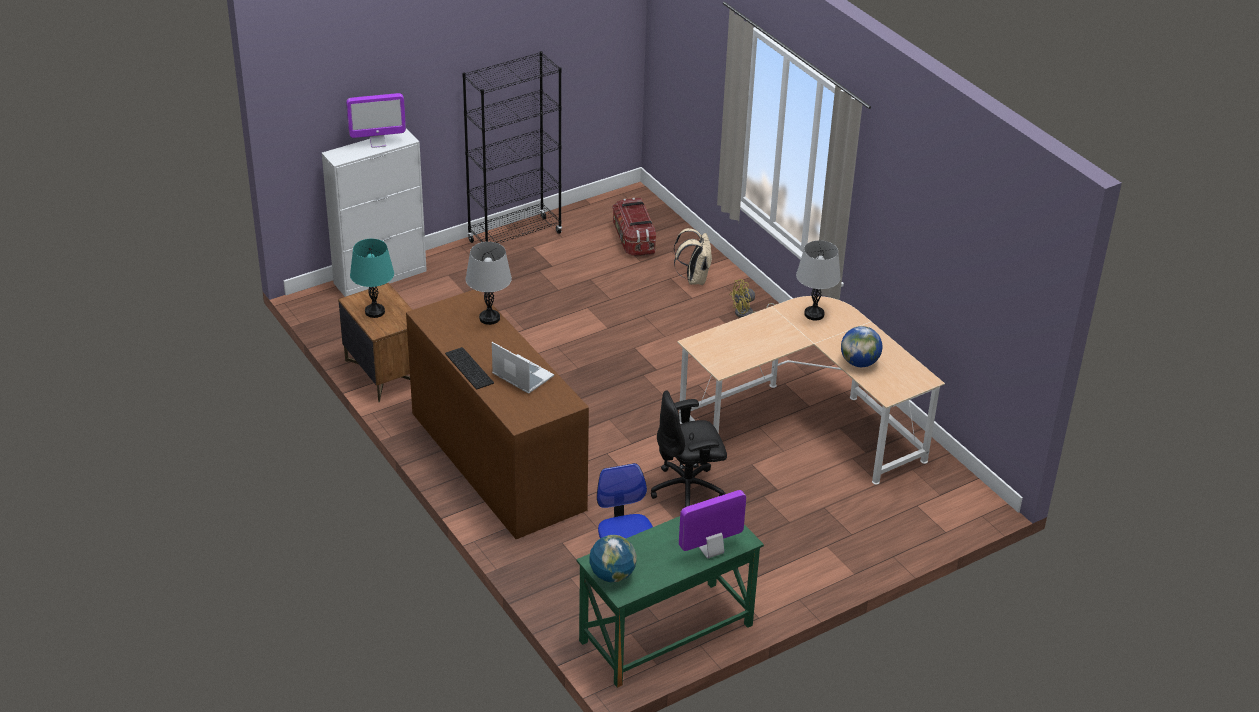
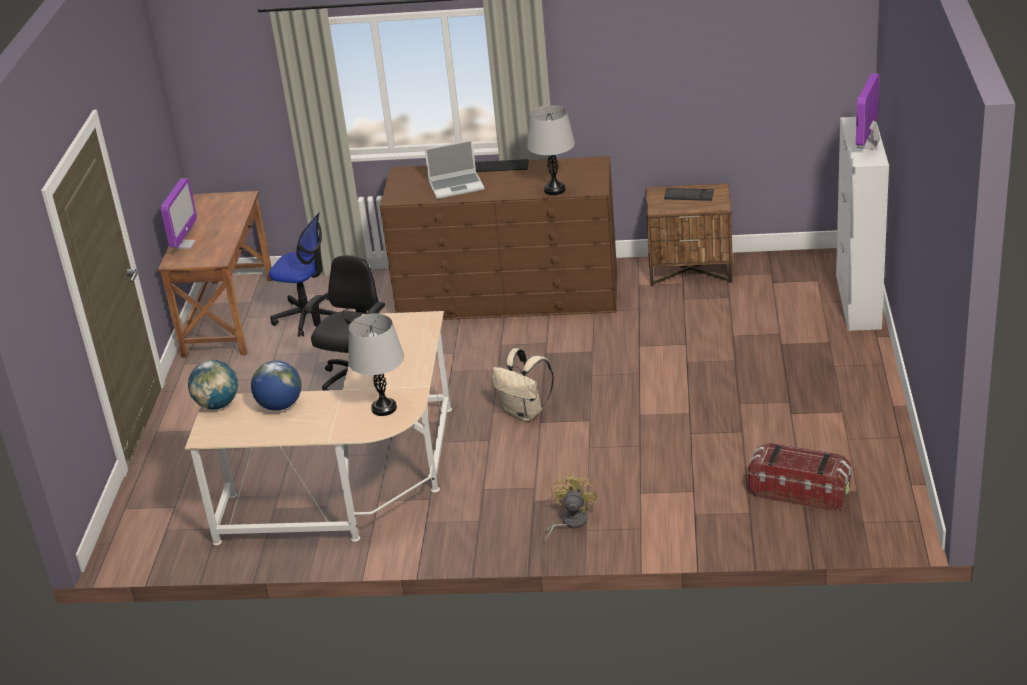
camera: 130 degrees right, 5 degrees down
(374, 312) = (689, 195): turquoise table lamp -> keyboard
(515, 237) = (873, 405): black bookcase -> none
(612, 575) = (223, 199): globe -> globe (217, 404)
(666, 634) = (228, 316): green desk -> brown desk
(694, 279) = (676, 509): beige backpack -> beige backpack (525, 413)

